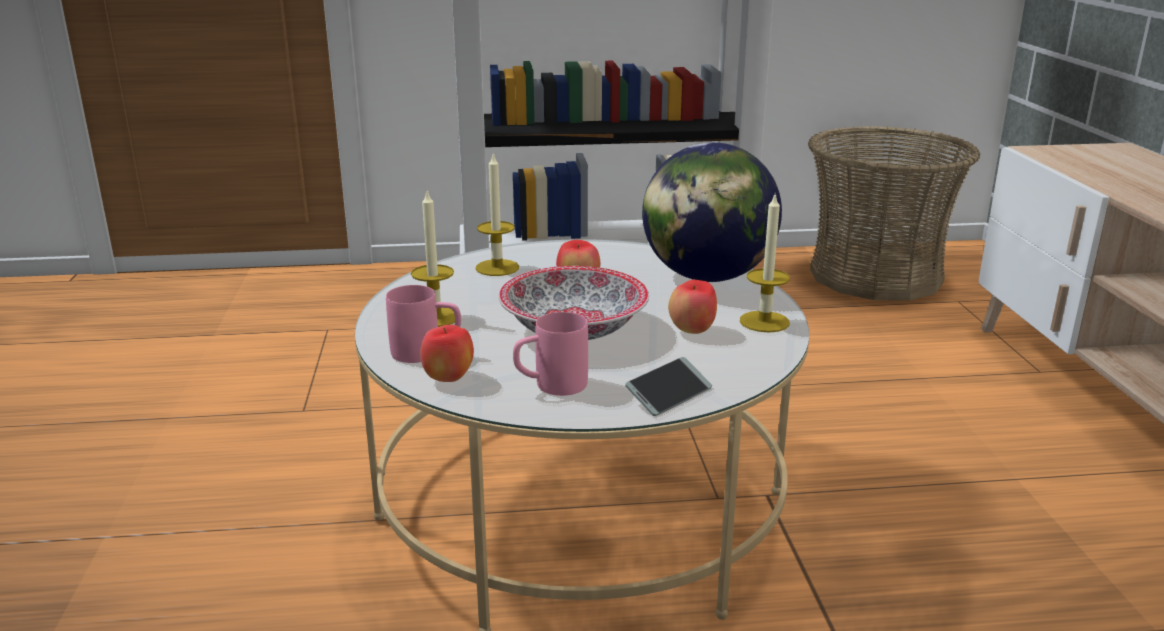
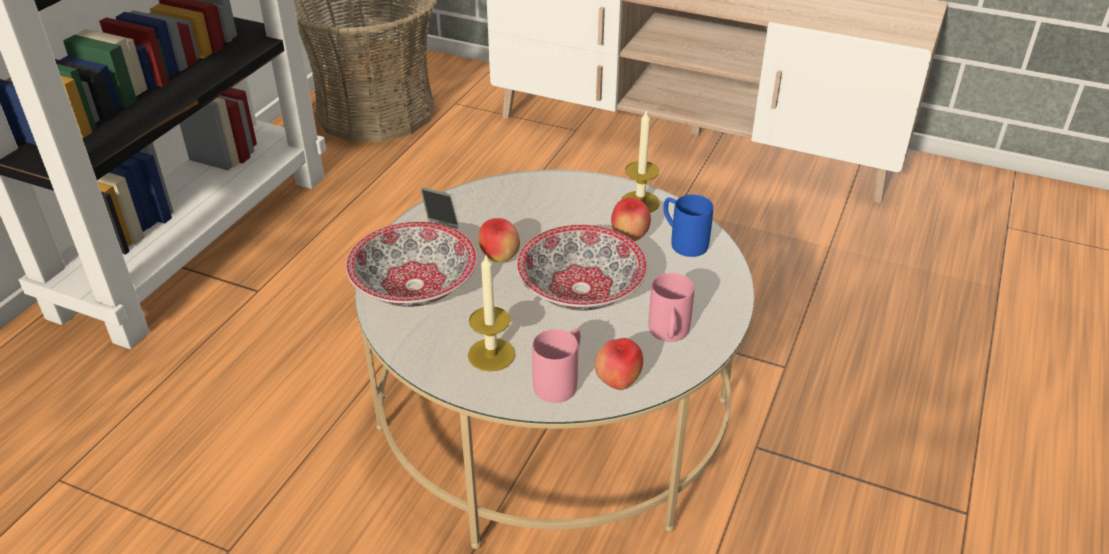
camera: 60 degrees left, 15 degrees up
(497, 268) = (414, 286): candle -> bowl
(669, 395) = (718, 287): phone -> phone (439, 213)
(708, 277) = (541, 192): globe -> none
(726, 358) = (682, 241): none -> blue mug

